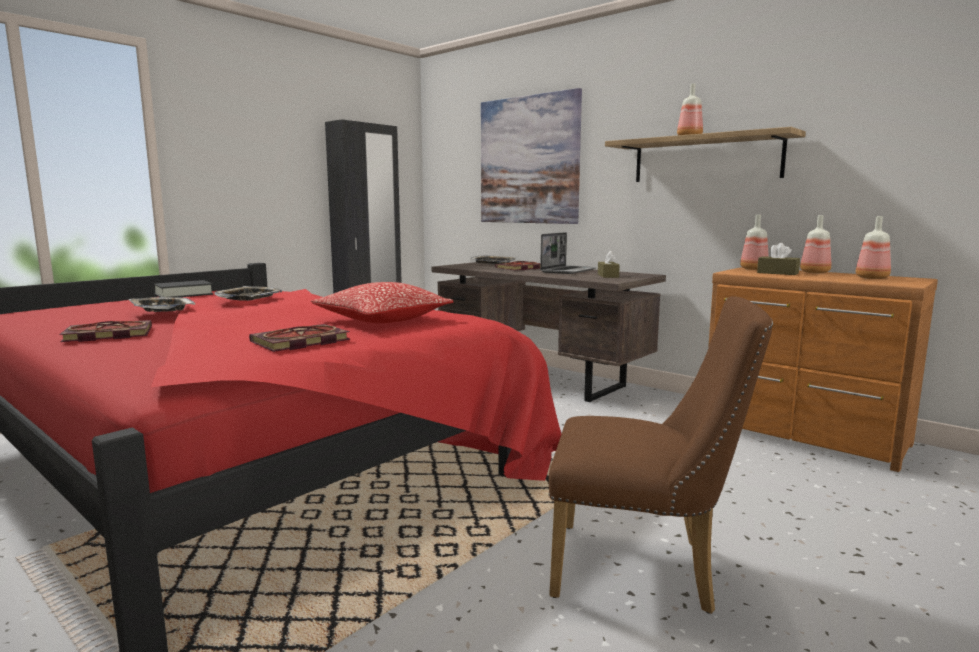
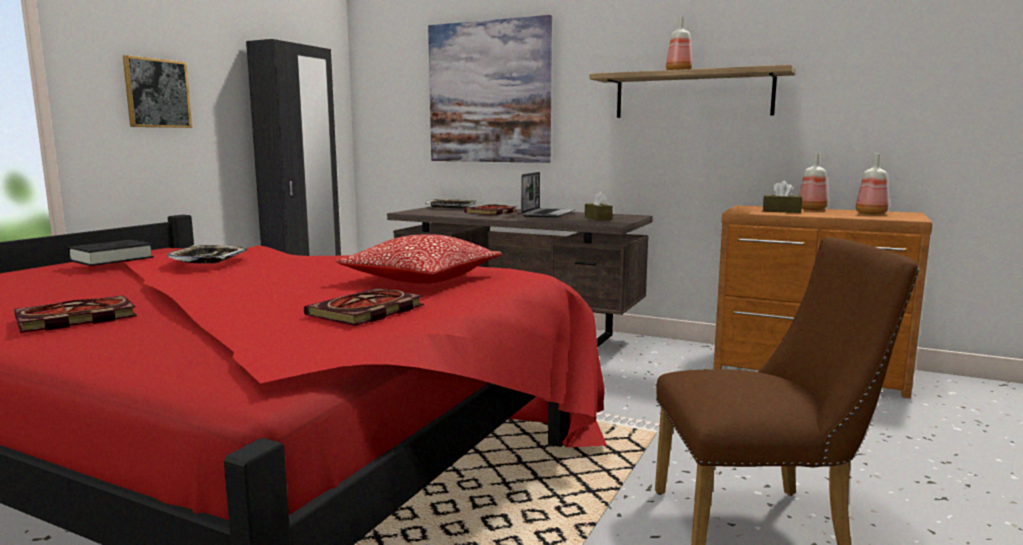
camera: 15 degrees left, 0 degrees up
(161, 309) = (113, 280): tray -> none
(247, 166) = (157, 93): none -> picture
(754, 269) = (752, 207): bottle -> none

